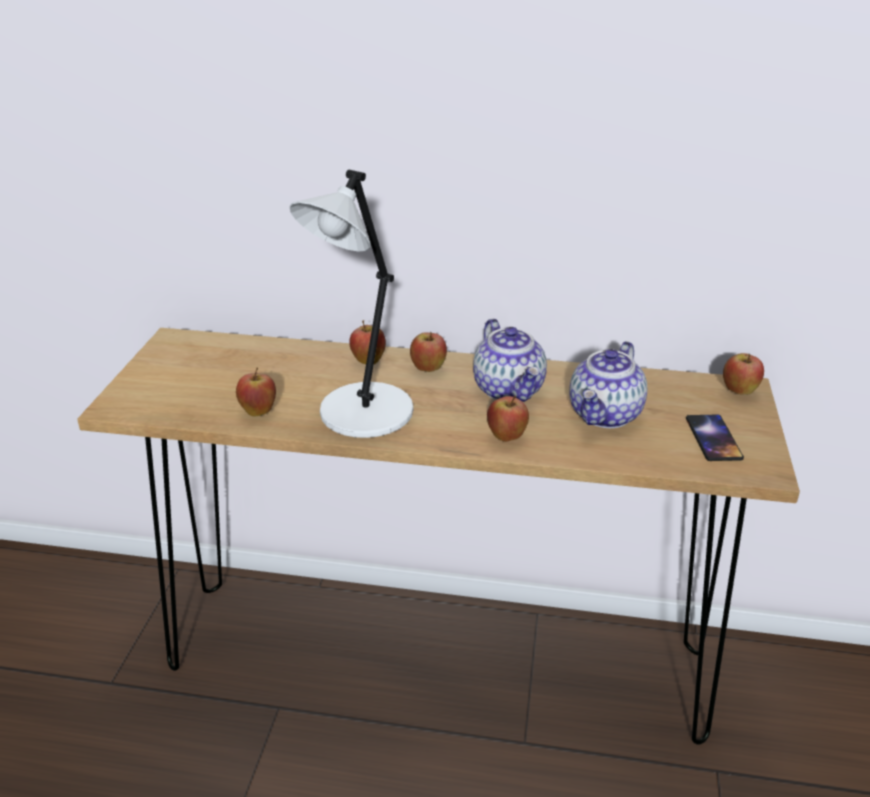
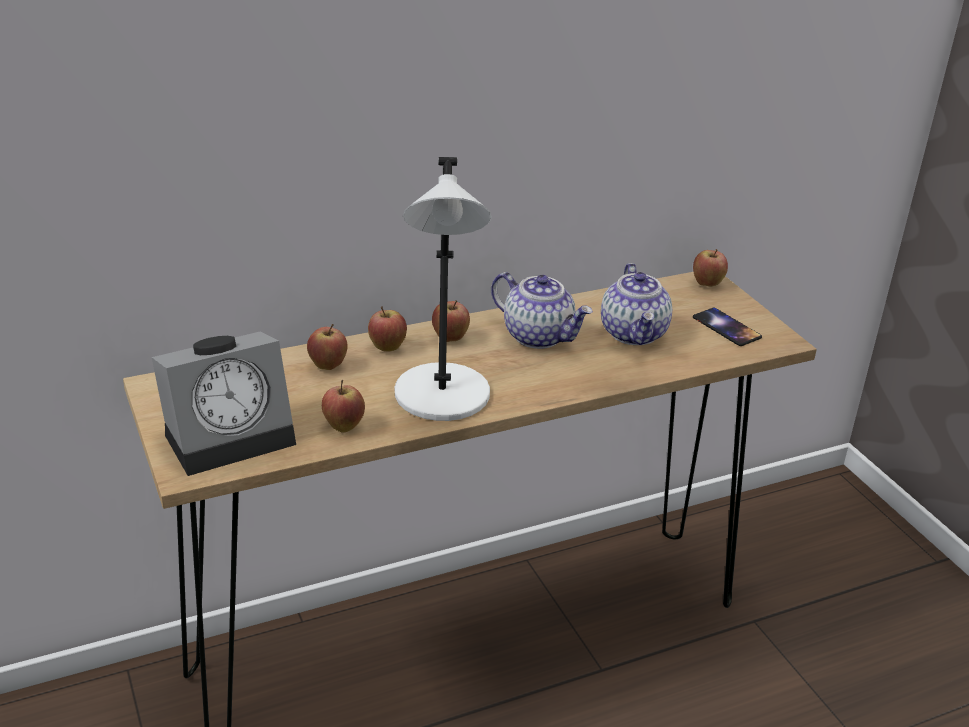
camera: 35 degrees left, 0 degrees up
(175, 391) = (232, 435): none -> alarm clock
(506, 437) = (581, 377): apple -> apple (328, 366)

